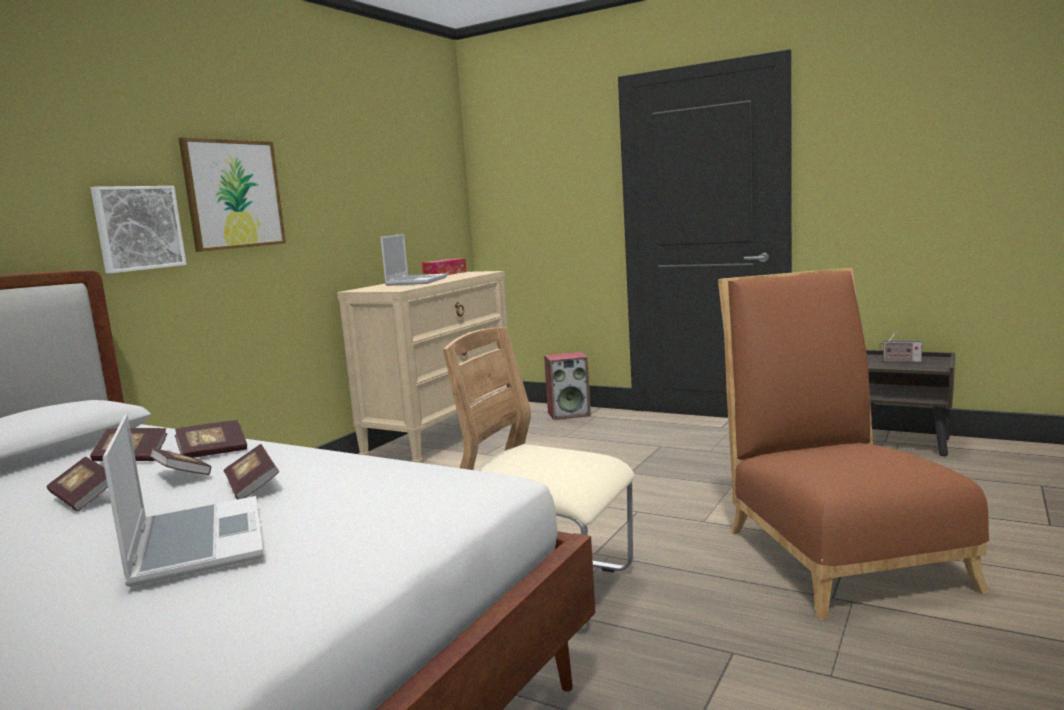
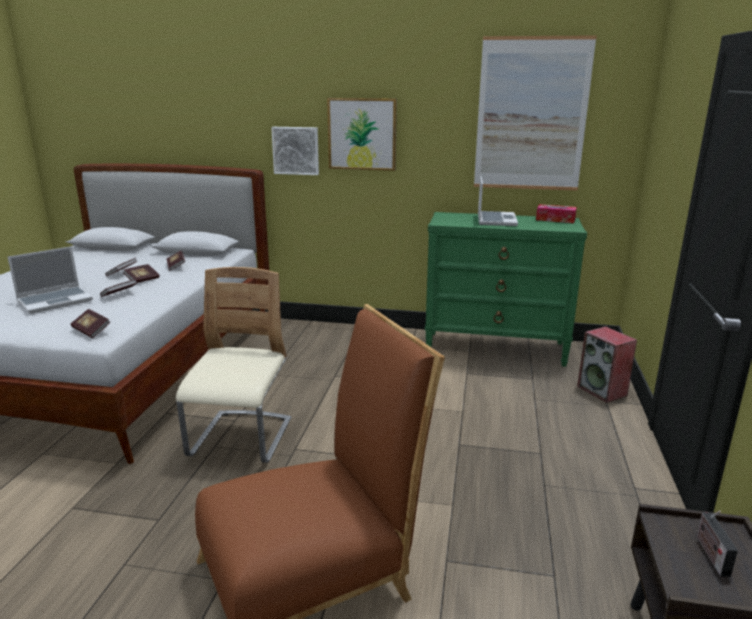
camera: 70 degrees right, 10 degrees up
(213, 452) = (178, 277): book -> book (91, 331)
(393, 165) = (531, 115): none -> picture
(416, 281) = (495, 220): laptop -> laptop turned 75 degrees counterclockwise
(442, 437) = (495, 348): beige dresser -> green dresser

